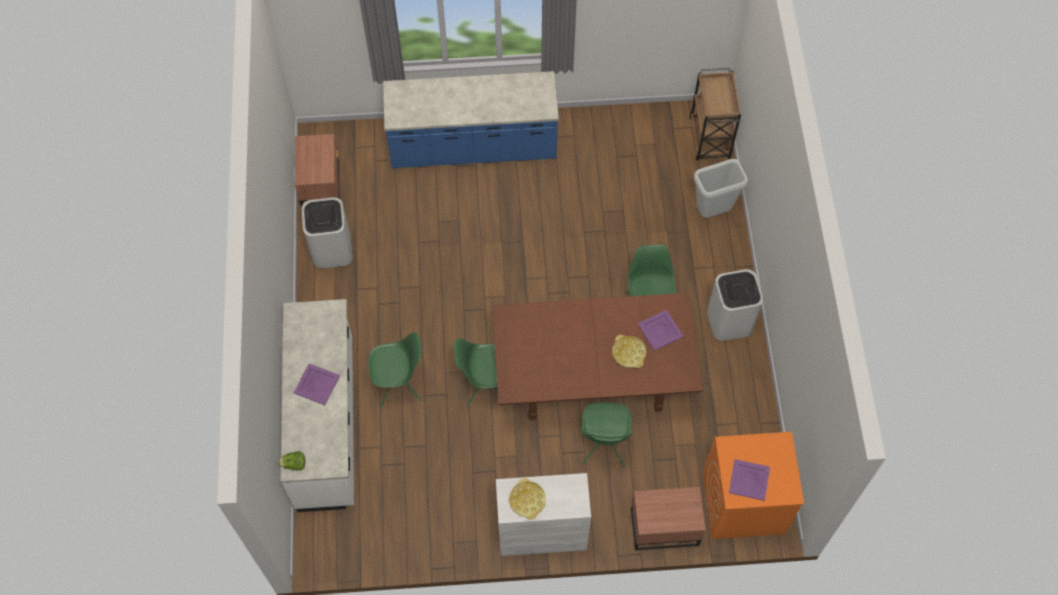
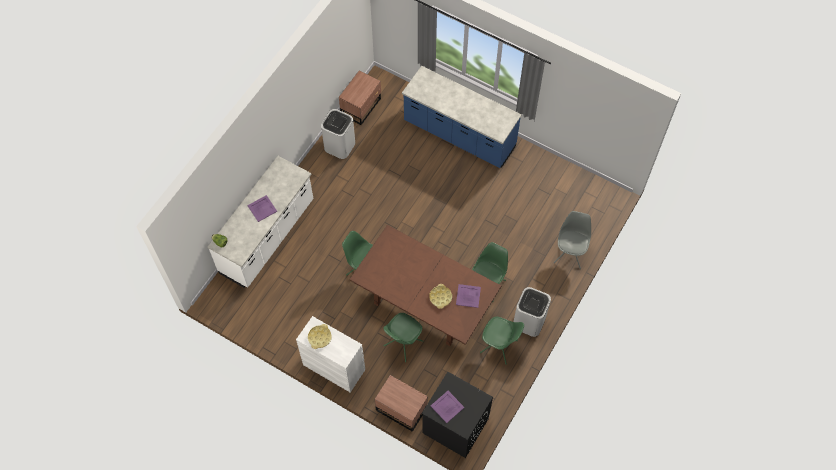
camera: 35 degrees right, 0 degrees up
(400, 385) = (320, 241): green chair -> green chair (499, 347)
(709, 139) = (601, 211): brown cart -> none
(713, 211) = (570, 253): grey trash can -> grey chair
(742, 503) = (455, 425): orange washing machine -> black washing machine

